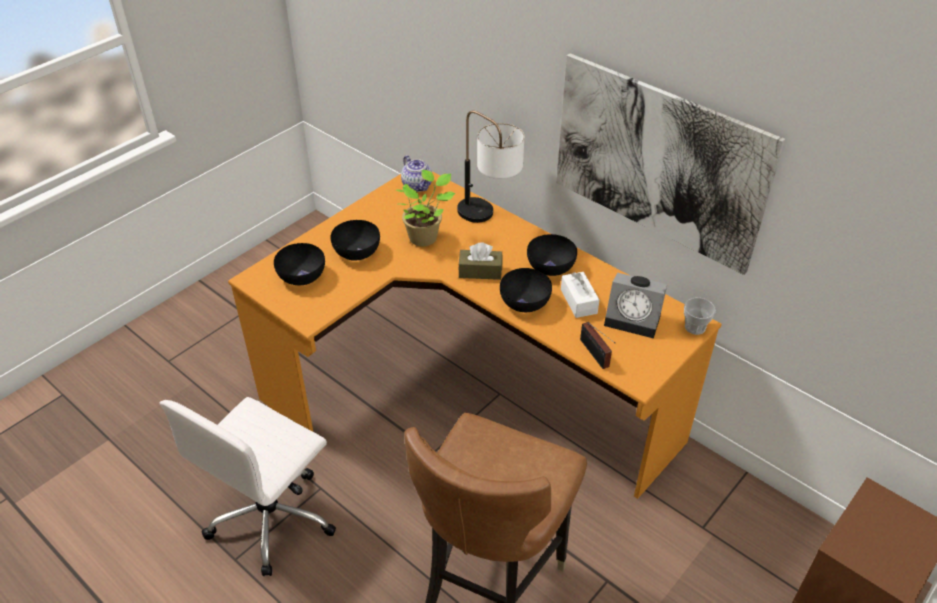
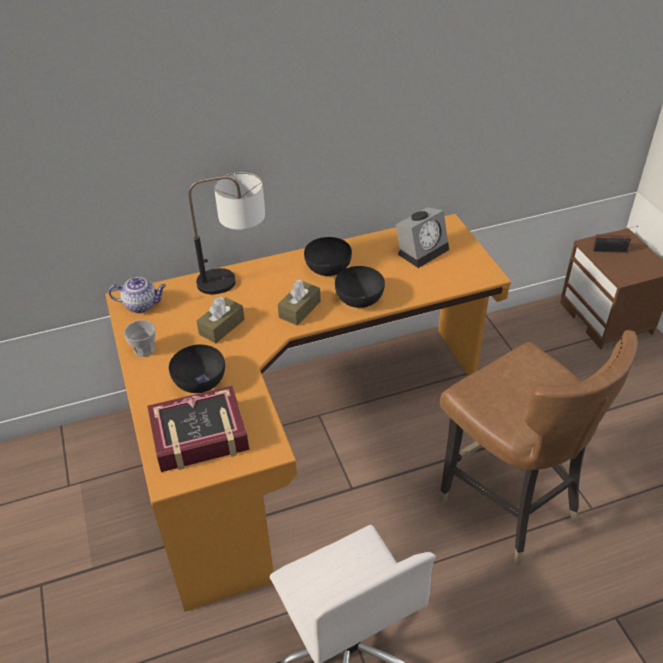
camera: 60 degrees left, 0 degrees up
(301, 276) = (199, 436): black bowl -> book
(425, 237) = (222, 327): potted plant -> brown tissue box
(578, 301) = (381, 269): white tissue box -> none
(595, 355) = (447, 285): radio -> radio (611, 250)
(658, 162) = (375, 119): picture -> none
(695, 327) = (451, 226): cup -> cup (144, 349)

